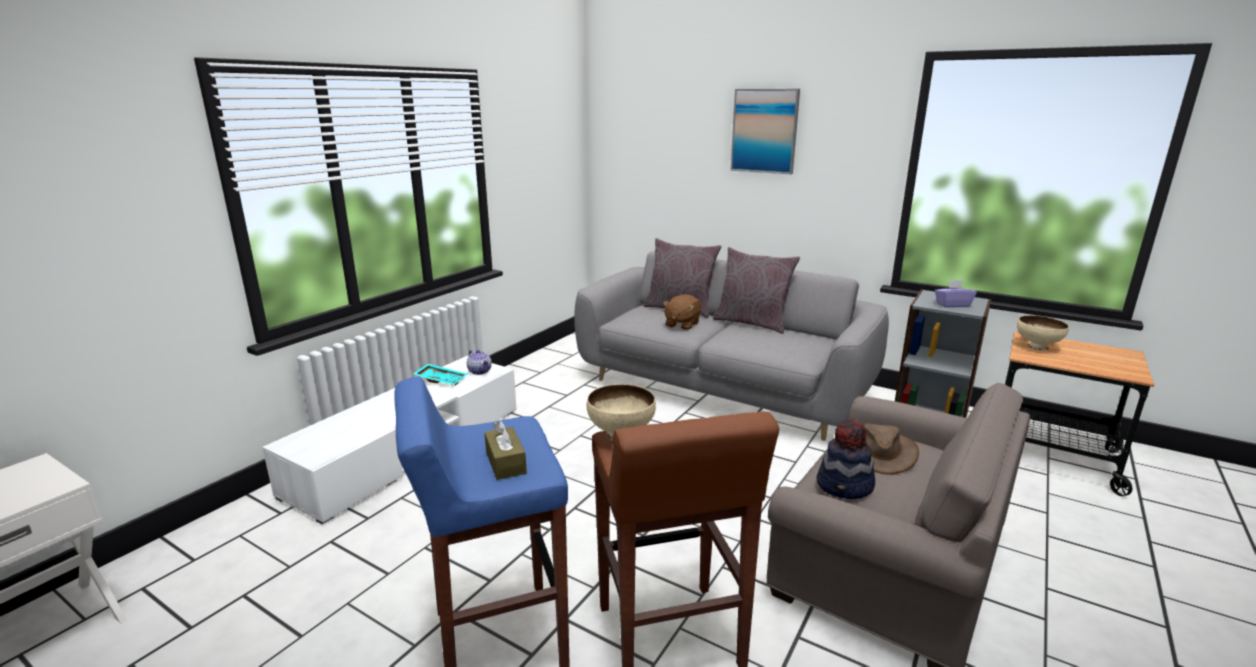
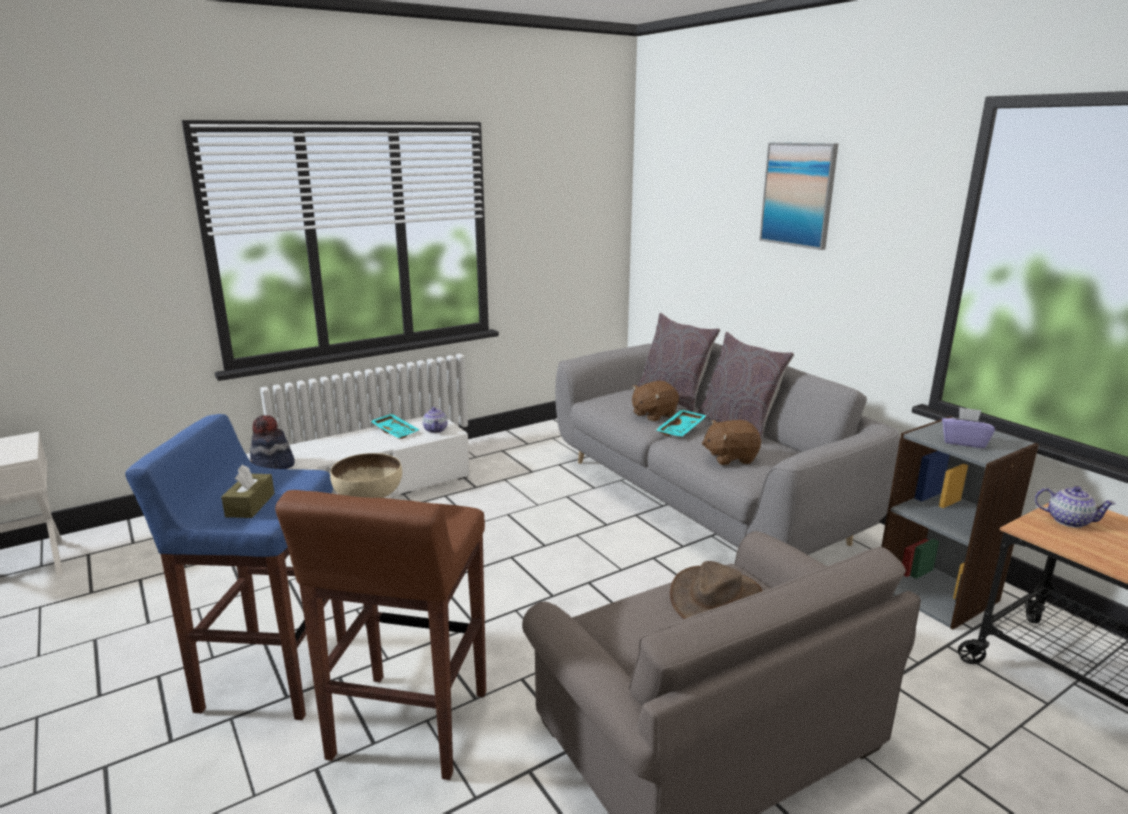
camera: 25 degrees right, 0 degrees up
(716, 332) = (682, 430): none -> turquoise tray
(776, 347) = (730, 457): none -> brown plush toy
(845, 486) = (628, 622): hat -> hat (272, 466)
(1036, 347) = (1068, 521): beige bowl -> teapot

